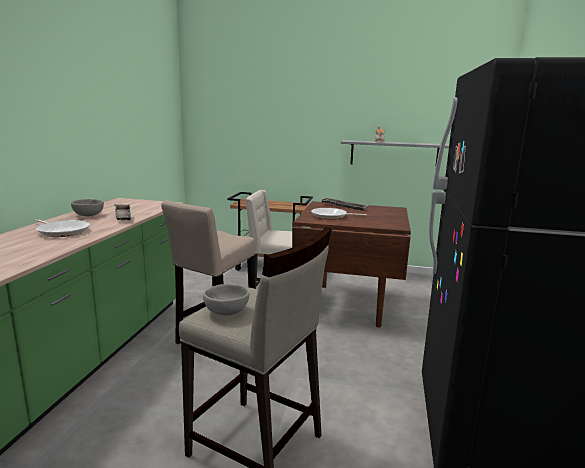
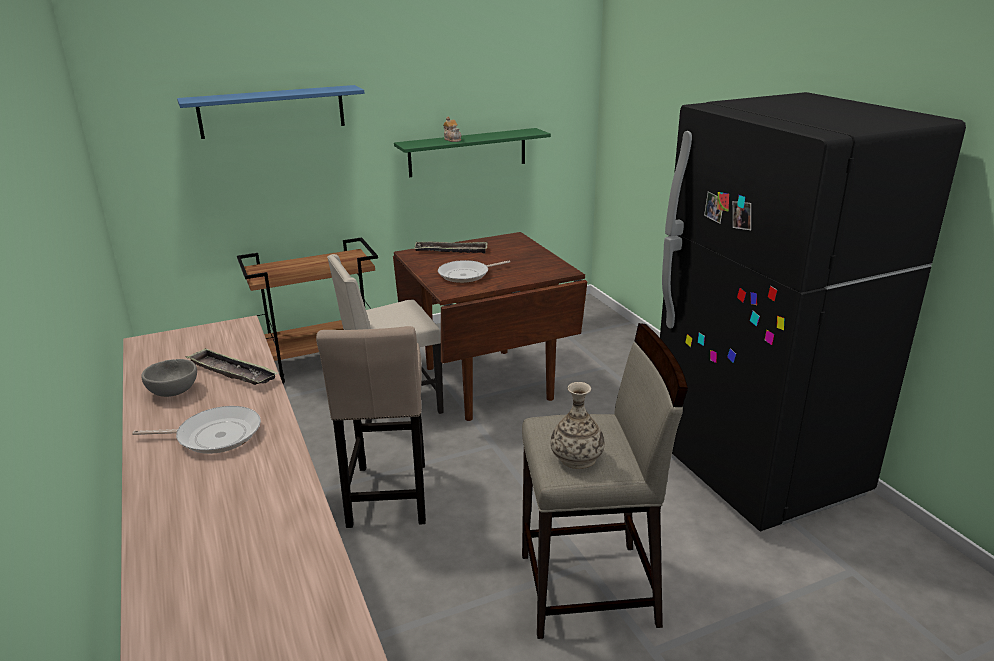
camera: 35 degrees left, 10 degrees up
(226, 312) = (577, 458): grey bowl -> vase
(272, 112) = (272, 111): none -> blue shelf
(394, 154) = (467, 152): grey shelf -> green shelf

